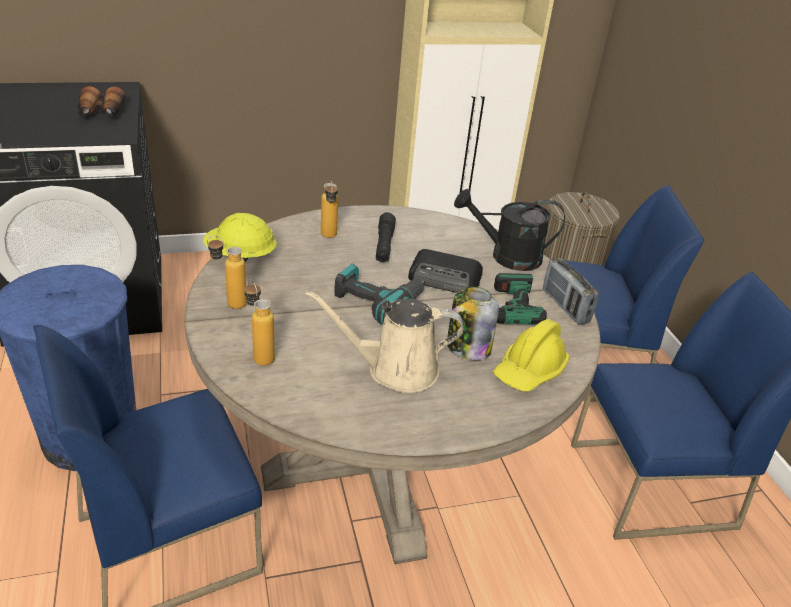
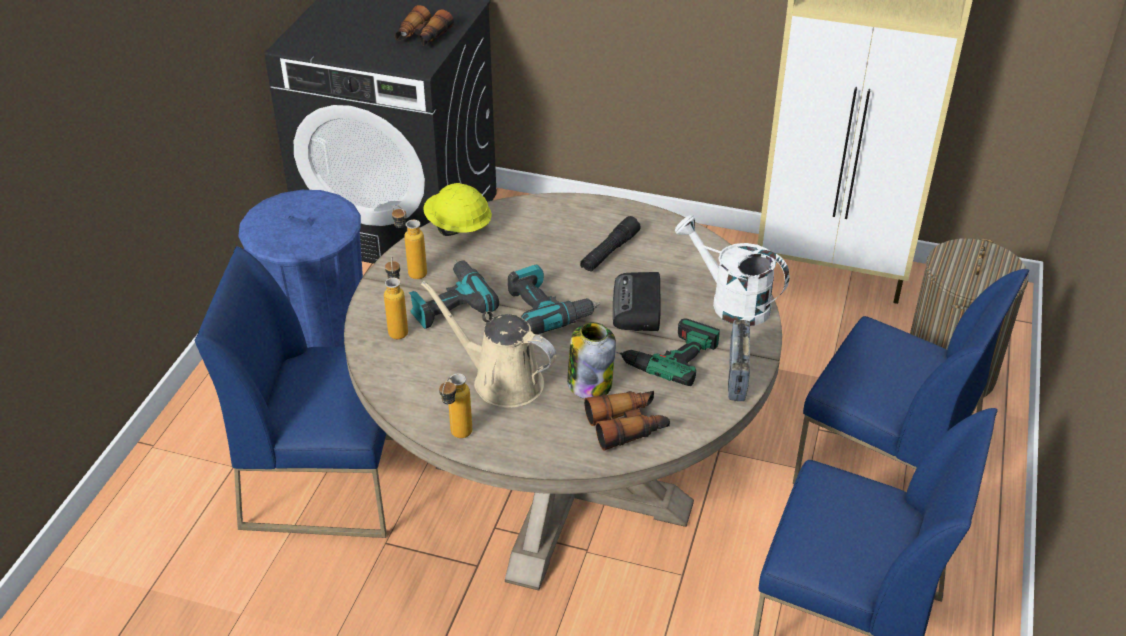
camera: 35 degrees right, 5 degrees up
(289, 320) = (449, 304): none -> power drill
(329, 238) = (560, 229): bottle -> bottle (457, 437)
(445, 278) = (638, 307): radio -> radio turned 45 degrees clockwise
(506, 256) = (731, 302): black watering can -> white watering can
(529, 370) = (627, 426): yellow hard hat -> binoculars

